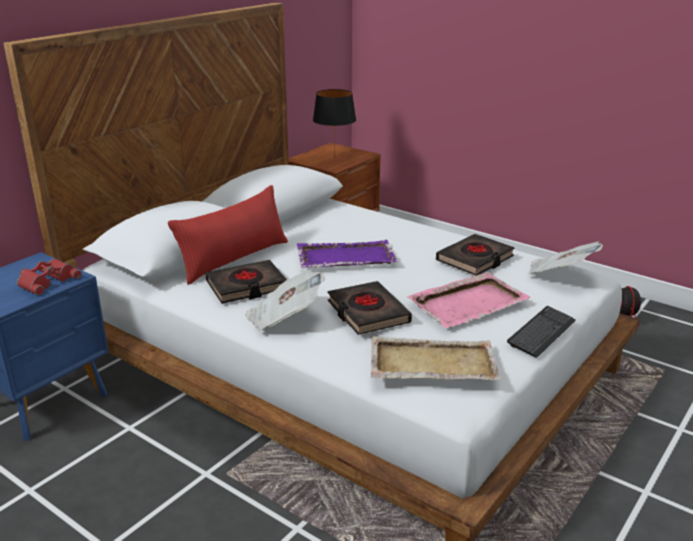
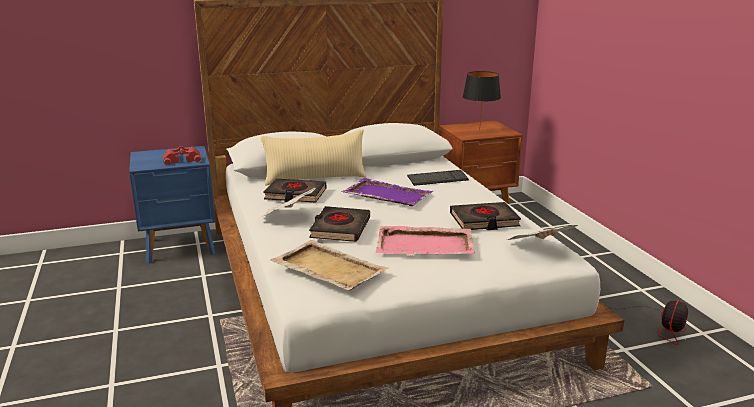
camera: 35 degrees right, 5 degrees down
(234, 259) = (315, 179): red pillow -> beige pillow
(541, 333) = (448, 279): keyboard -> keyboard (437, 179)

